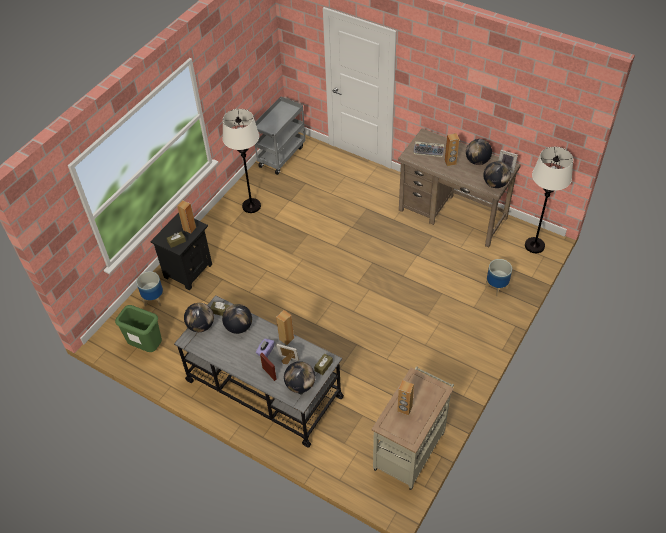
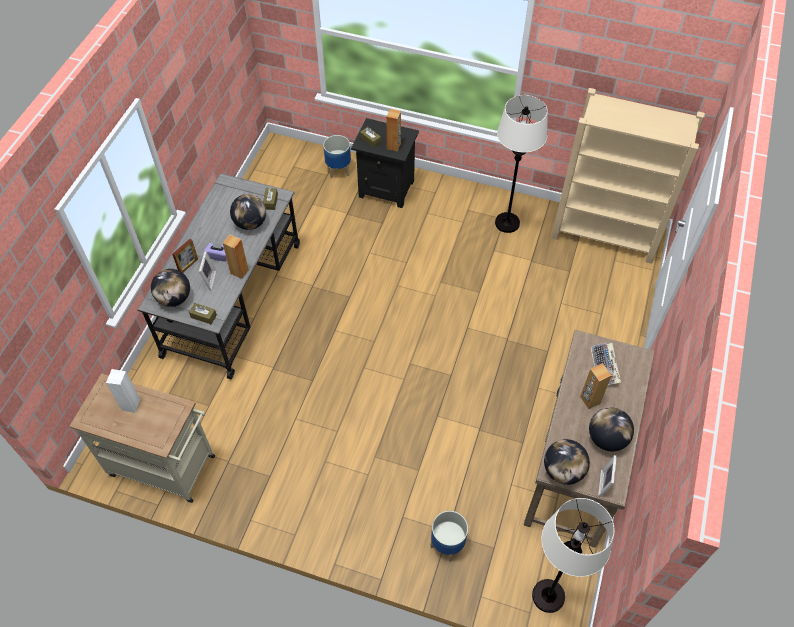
camera: 75 degrees right, 5 degrees up
(147, 346) = (274, 182): green trash can -> none
(201, 326) = (247, 189): globe -> none
(281, 158) = (605, 234): grey cart -> beige bookcase
(404, 409) = (130, 404): brown speaker -> white speaker

